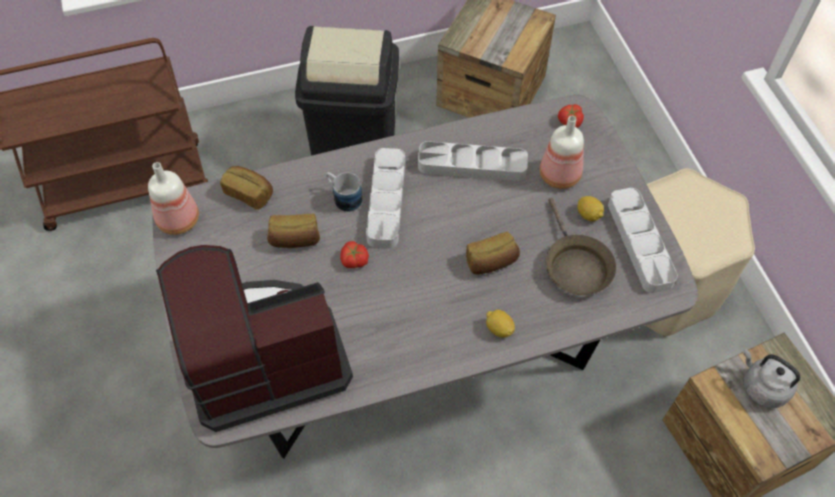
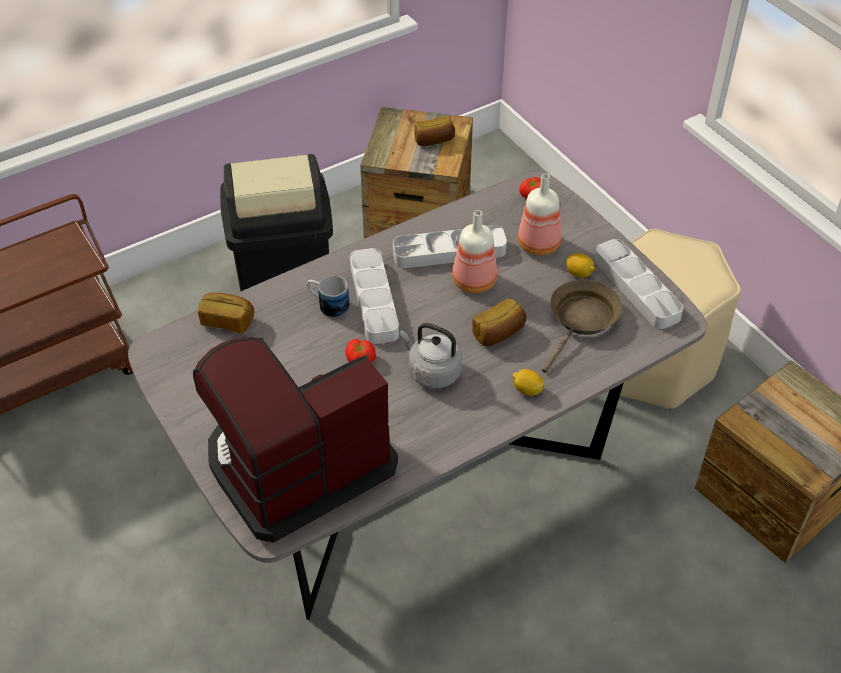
camera: 15 degrees left, 10 degrees down
(178, 221) = (160, 361): bottle -> bottle (474, 282)
(295, 239) = (291, 353): bread -> bread (434, 140)
(575, 266) = (581, 320): brown frying pan -> brown frying pan turned 120 degrees counterclockwise
(762, 387) = (786, 412): grey kettle -> grey kettle (432, 371)

